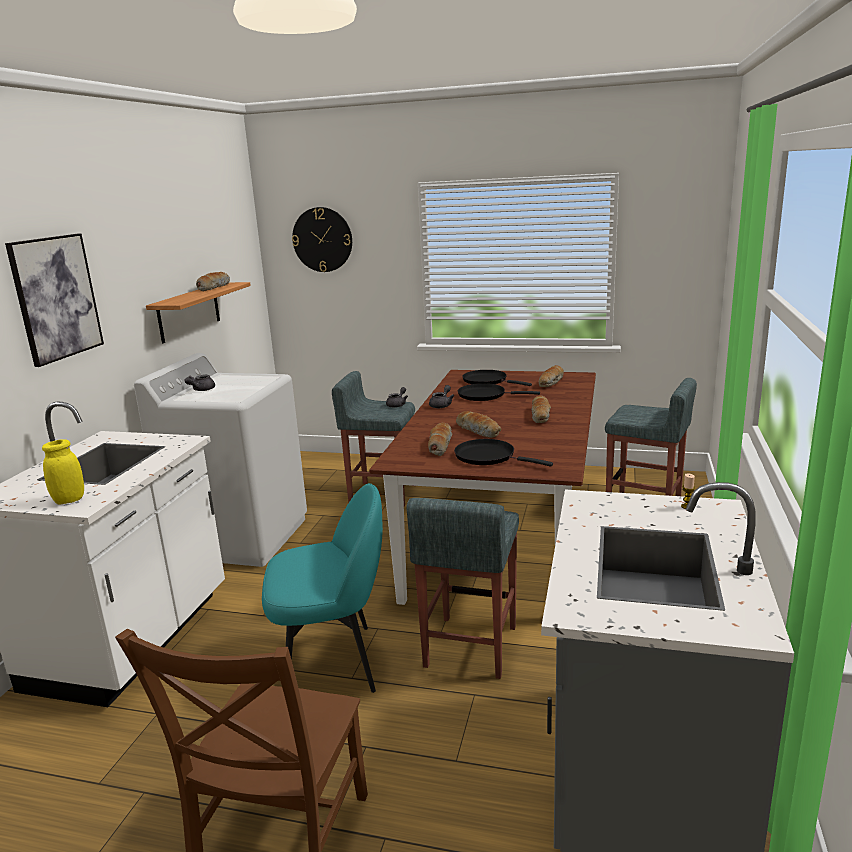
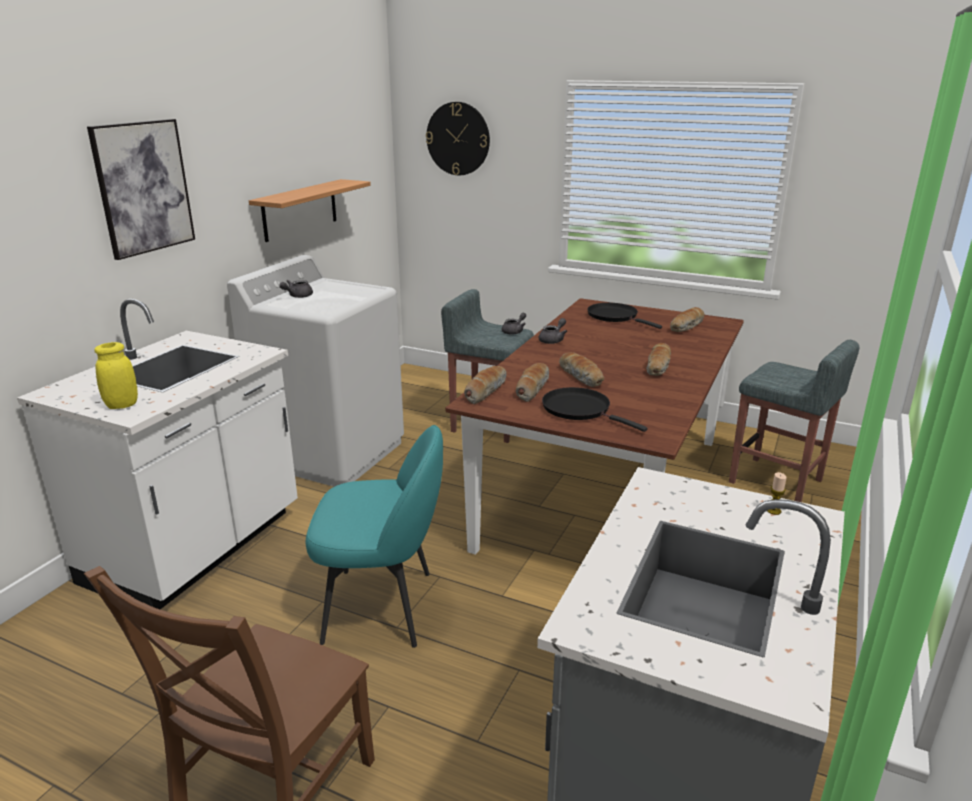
camera: 10 degrees right, 5 degrees up
(213, 287) = (329, 185): bread -> bread (485, 391)
(470, 647) = (530, 615): grey stool -> none
(485, 395) = (605, 334): black frying pan -> none

